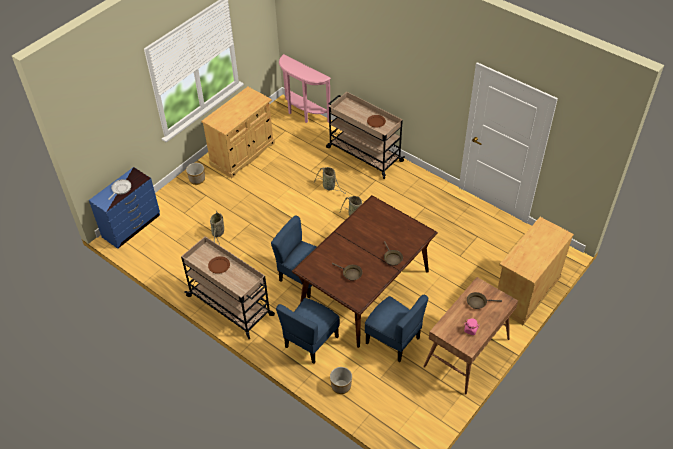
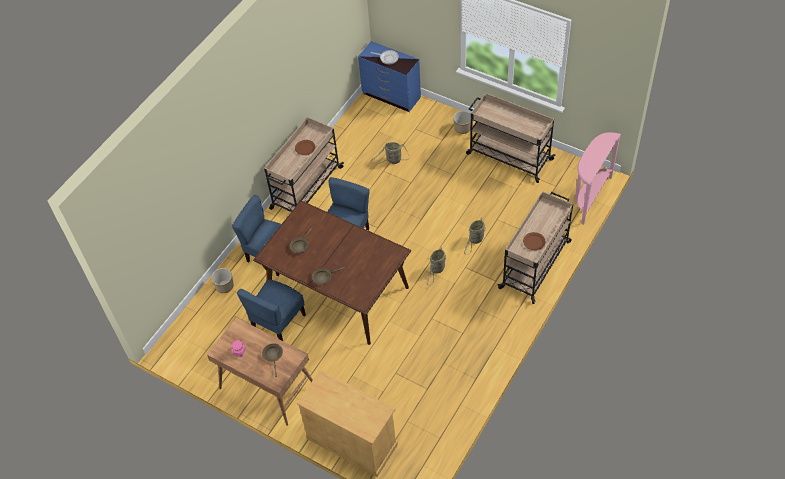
camera: 85 degrees right, 5 degrees up
(242, 154) = (508, 156): beige cabinet -> beige cart

